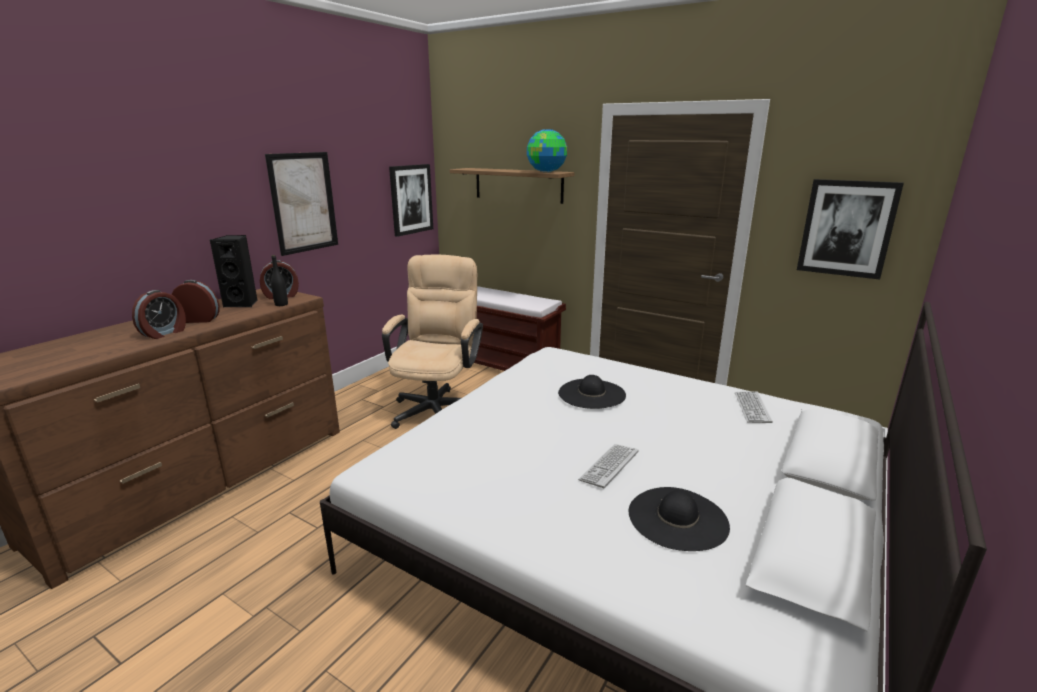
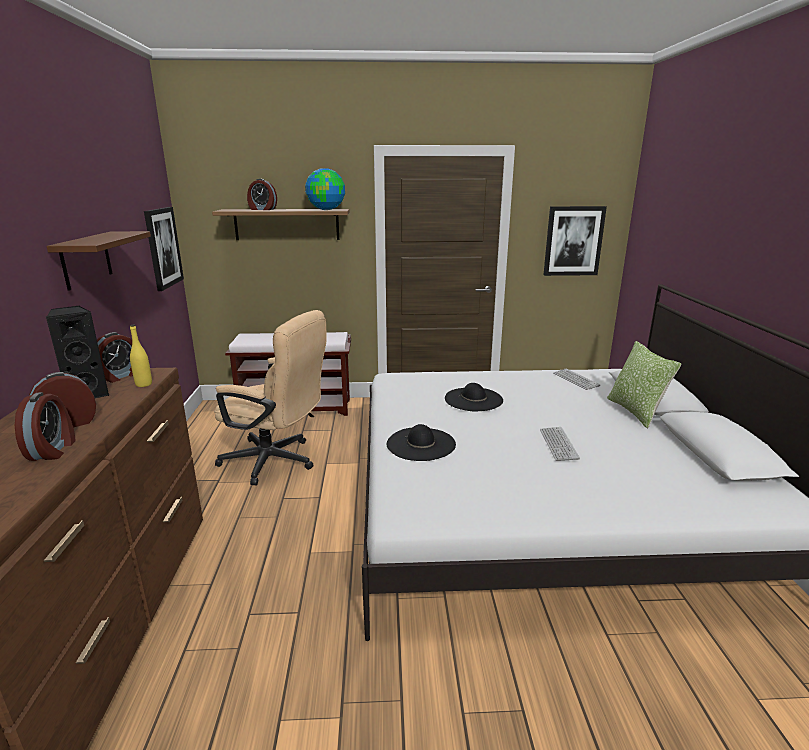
camera: 35 degrees left, 0 degrees up
(281, 304) = (144, 384): black bottle -> yellow bottle
(303, 202) = (86, 260): picture -> brown shelf
(437, 406) = (276, 462): beige office chair -> beige office chair turned 135 degrees clockwise
(494, 169) = (262, 209): none -> alarm clock
(678, 518) = (639, 460): black hat -> black hat (421, 444)
(772, 466) = (635, 412): none -> pillow

